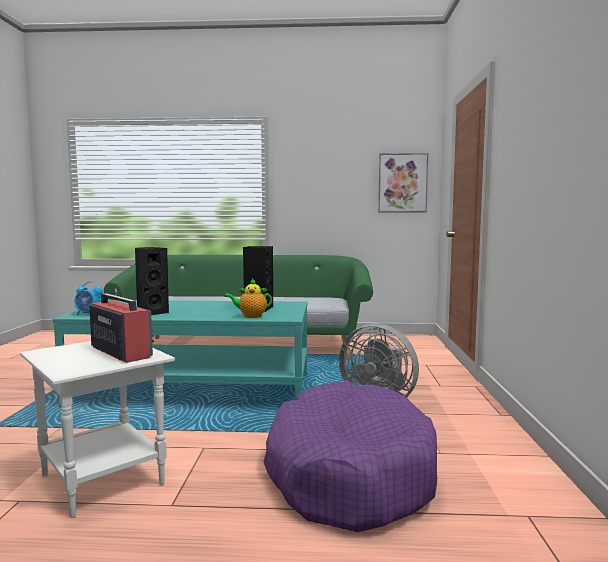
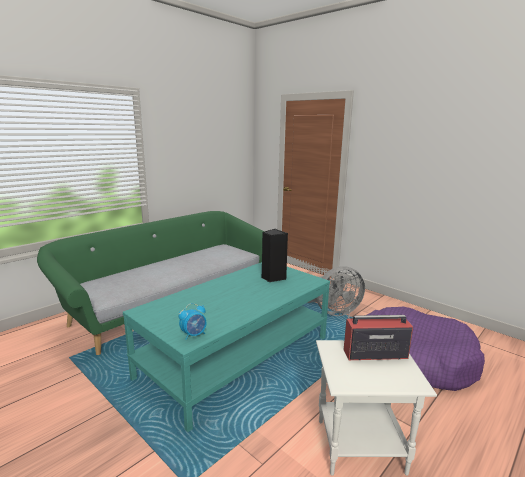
camera: 50 degrees left, 10 degrees up
(151, 313) = (229, 310): black speaker -> none
(250, 316) = (295, 287): teapot -> none
(402, 183) = (234, 149): picture -> none

